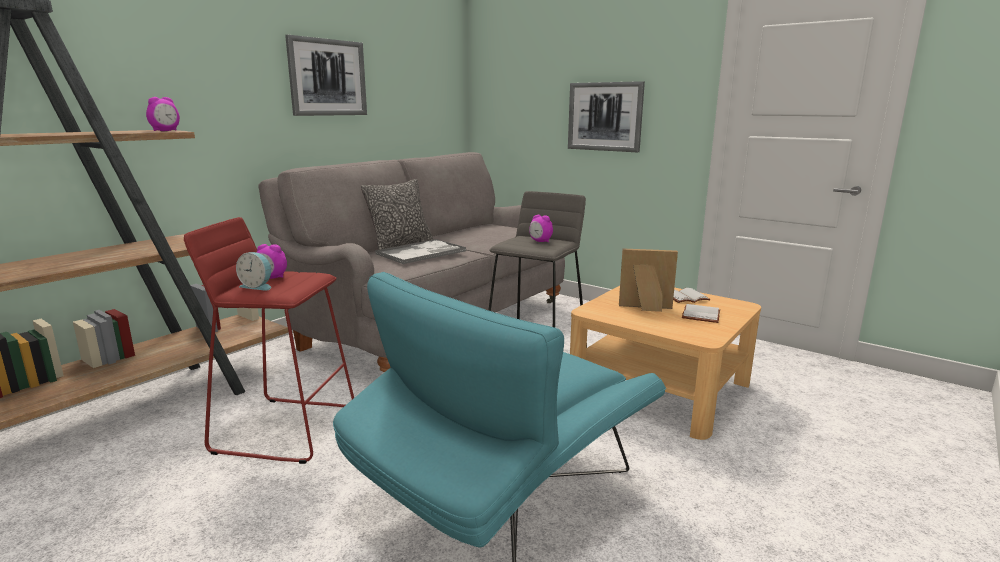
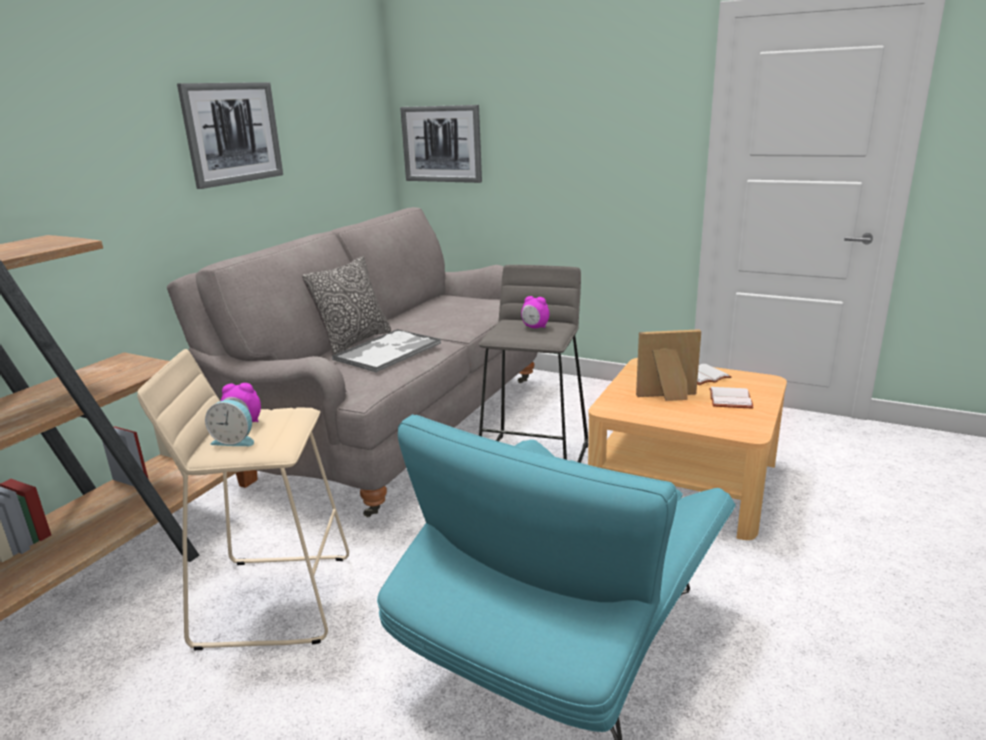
camera: 10 degrees left, 5 degrees up
(165, 131) = (62, 243): alarm clock -> none
(286, 428) = (275, 599): red stool -> beige stool
(605, 116) = (573, 158): picture -> picture (441, 144)

